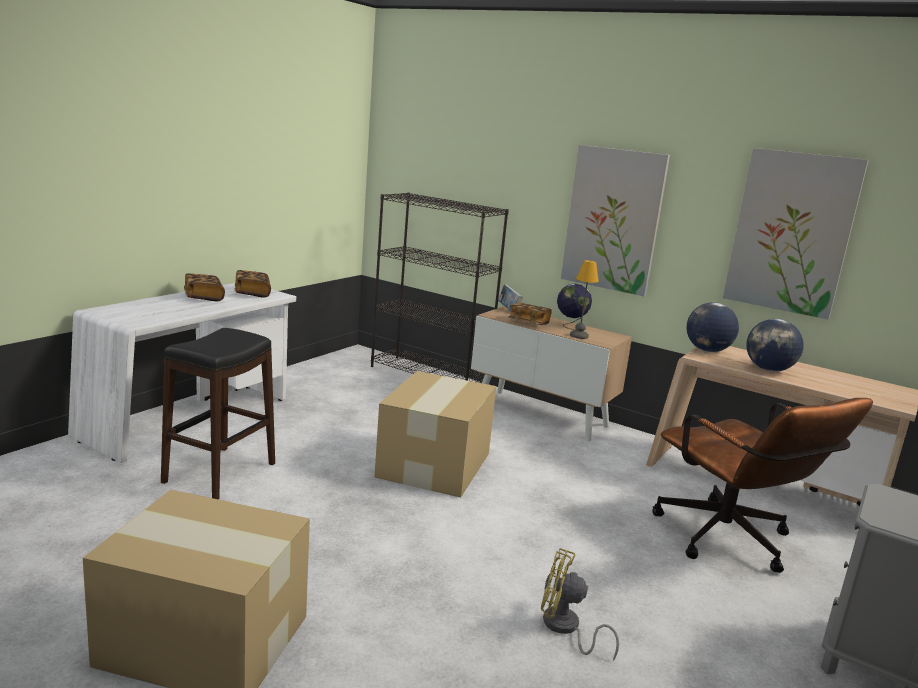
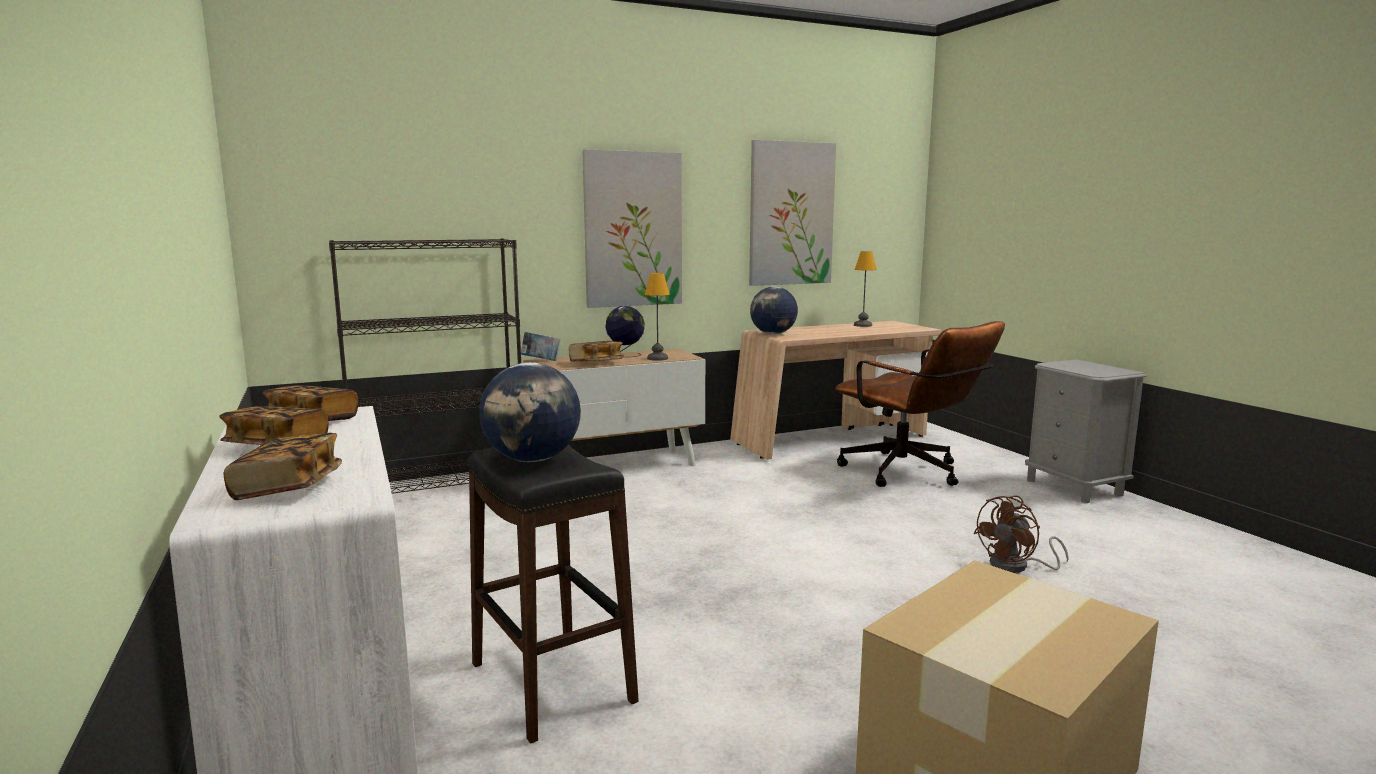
camera: 55 degrees left, 5 degrees down
(142, 311) = (288, 488): none -> book
(435, 464) = (674, 540): cardboard box -> none
(565, 628) = (1017, 566): yellow fan -> brown fan
(732, 543) = (910, 474): brown office chair -> brown office chair turned 45 degrees clockwise
(769, 370) = (832, 332): globe -> globe (533, 460)
(846, 379) = (862, 325): none -> table lamp

